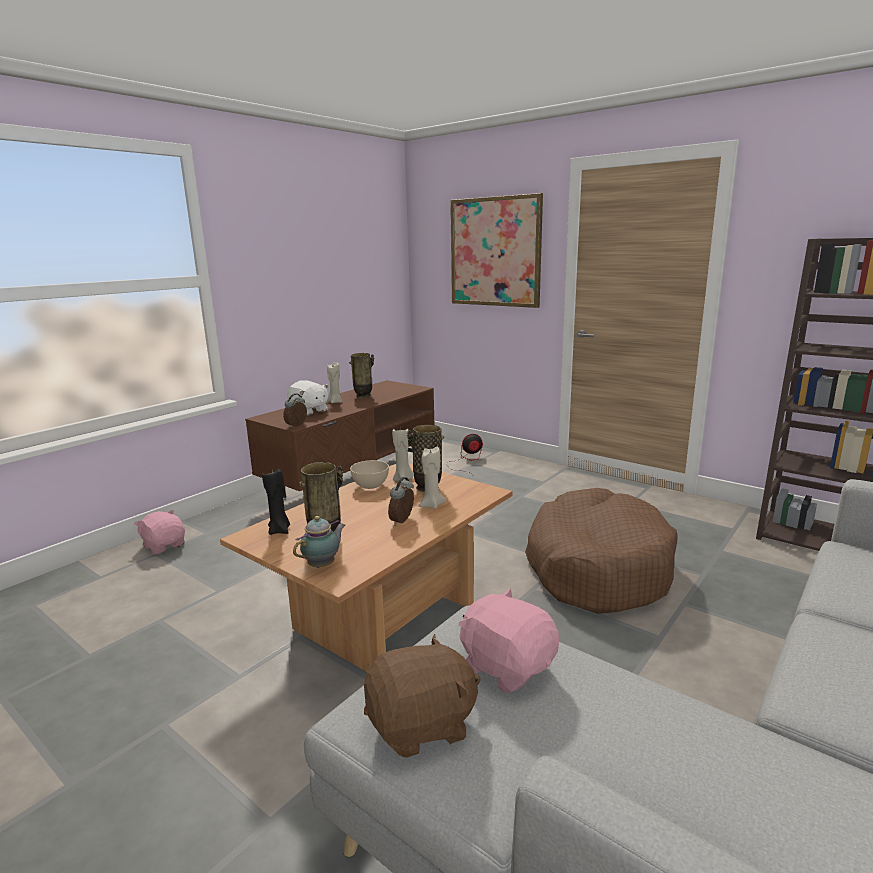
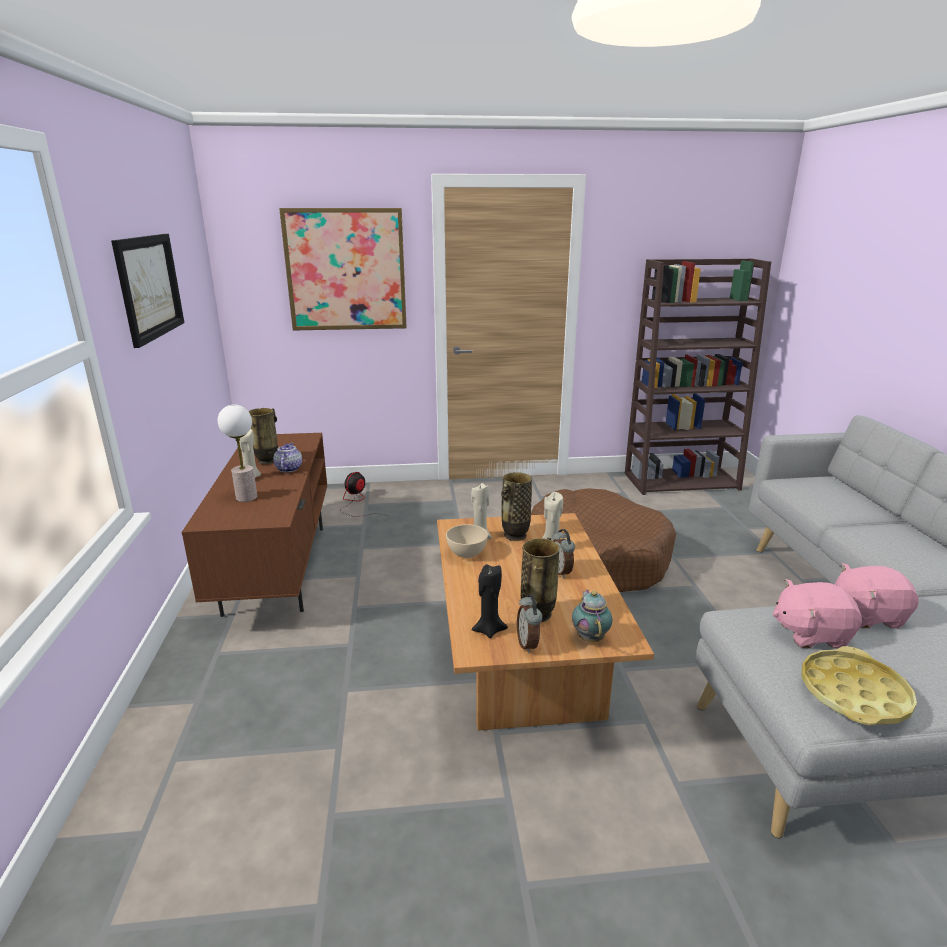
camera: 45 degrees left, 5 degrees up
(164, 545) = (165, 744): pink plush toy -> pink plush toy (866, 615)
(297, 426) = (277, 518): alarm clock -> alarm clock (528, 644)
(299, 252) = (149, 287): none -> picture
(309, 411) = (246, 497): white plush toy -> table lamp
(364, 402) = (288, 468): none -> teapot
(422, 725) = (853, 694): brown plush toy -> yellow tray

